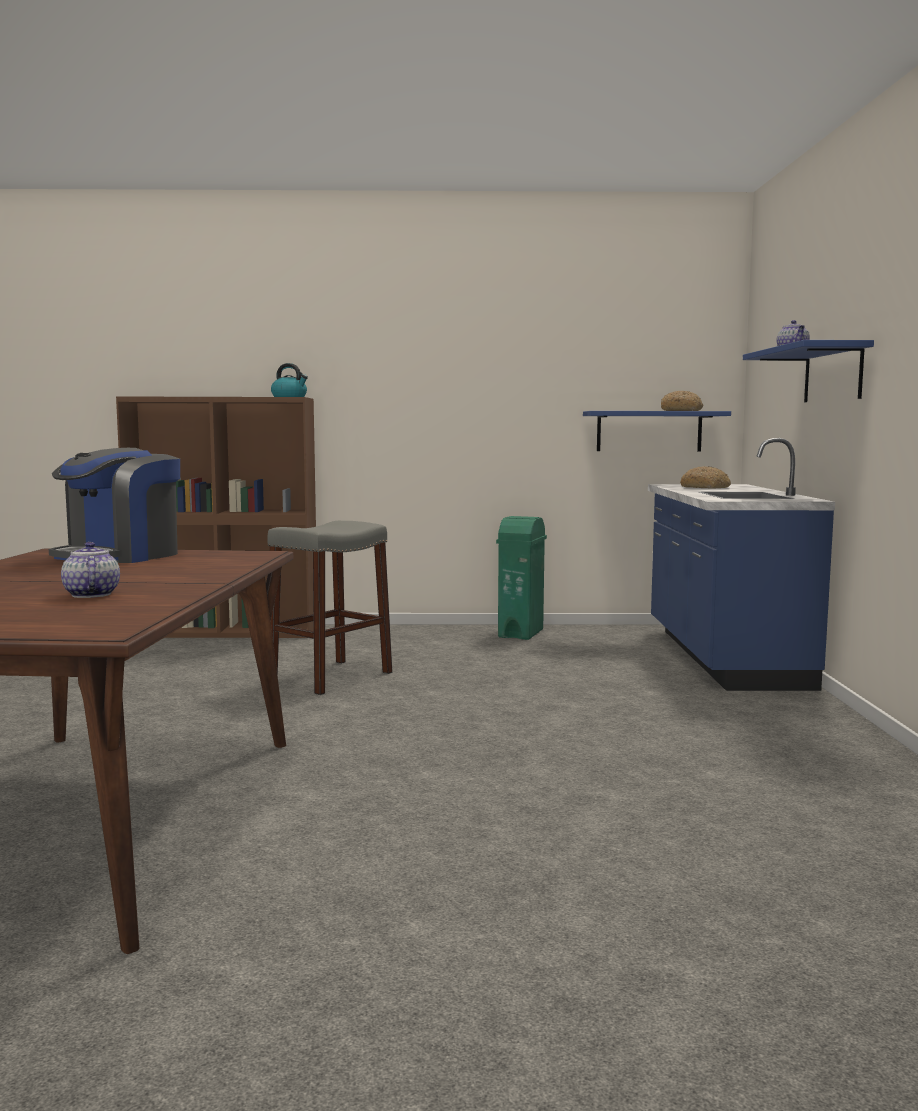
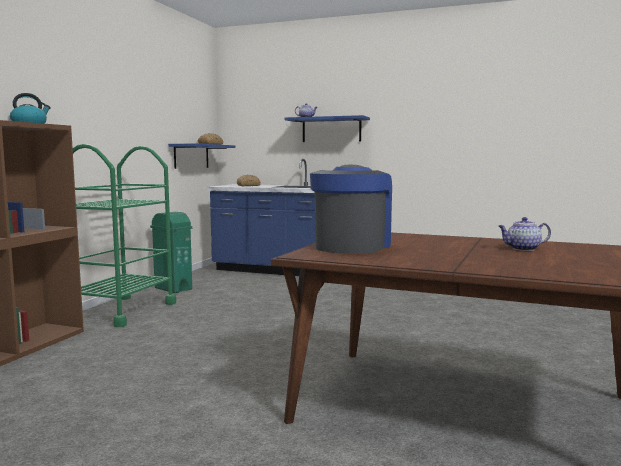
camera: 70 degrees left, 0 degrees up
(120, 556) = (352, 246): coffee machine -> coffee machine turned 120 degrees counterclockwise
(331, 677) = (211, 334): grey stool -> none
(395, 635) = (122, 311): none -> green cart

